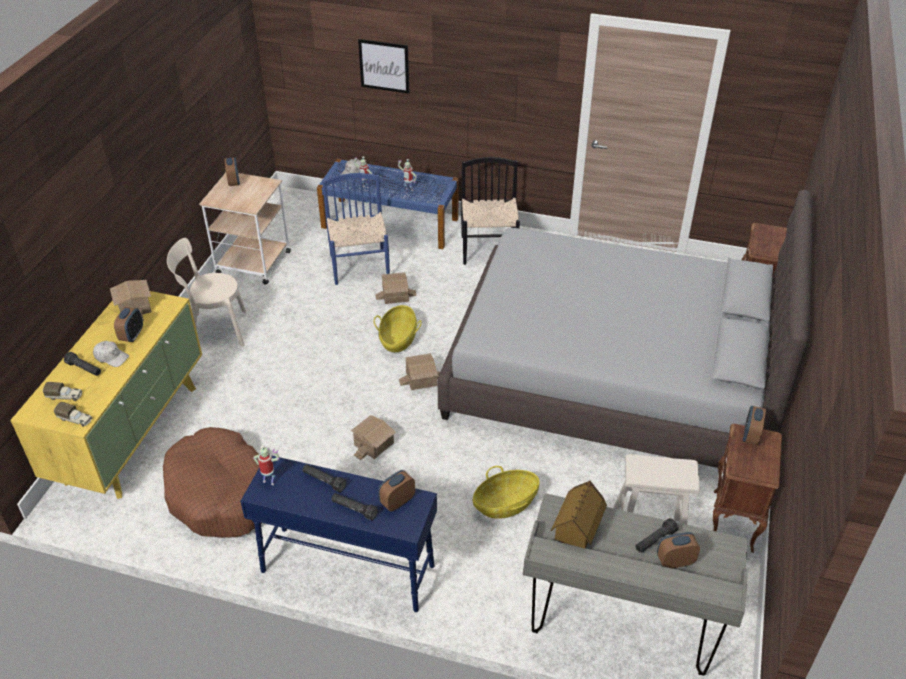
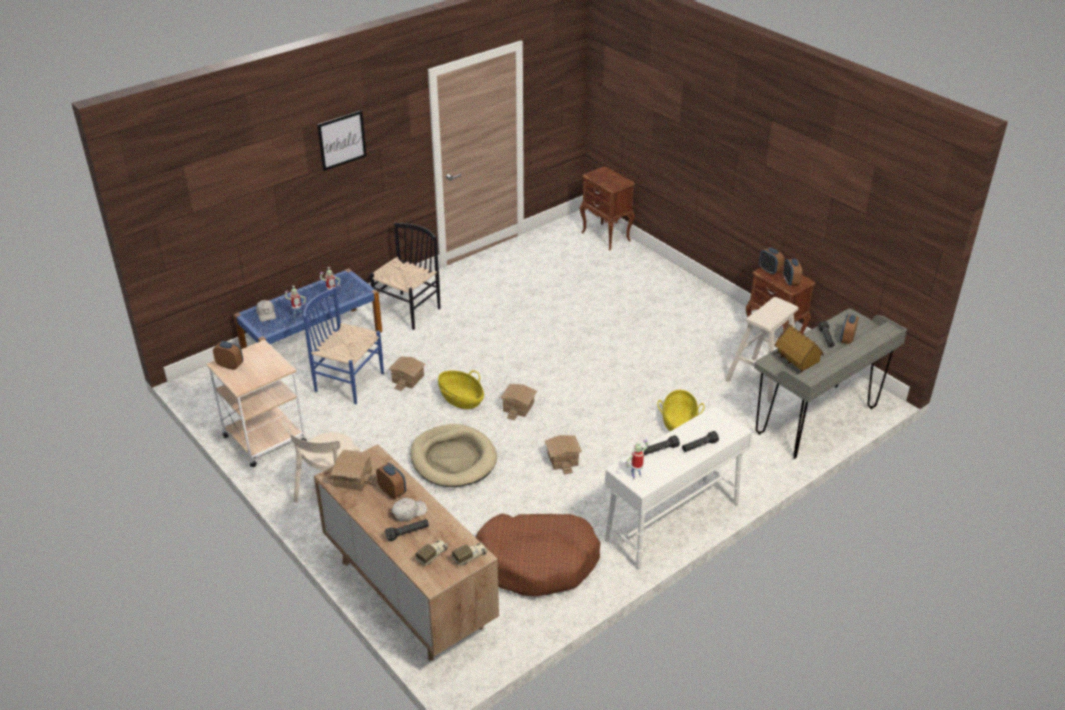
camera: 55 degrees left, 5 degrees down
(131, 433) = (409, 595): yellow dresser -> green dresser
(315, 374) = (453, 459): none -> beige dog bed
(348, 568) = (671, 521): blue console table -> white console table
(384, 66) = (266, 196): picture -> picture (342, 140)
(397, 501) = (708, 425): alarm clock -> alarm clock (790, 282)
(488, 248) = (409, 310): black chair -> black chair turned 90 degrees clockwise
(613, 377) = (609, 322): grey bed -> none

